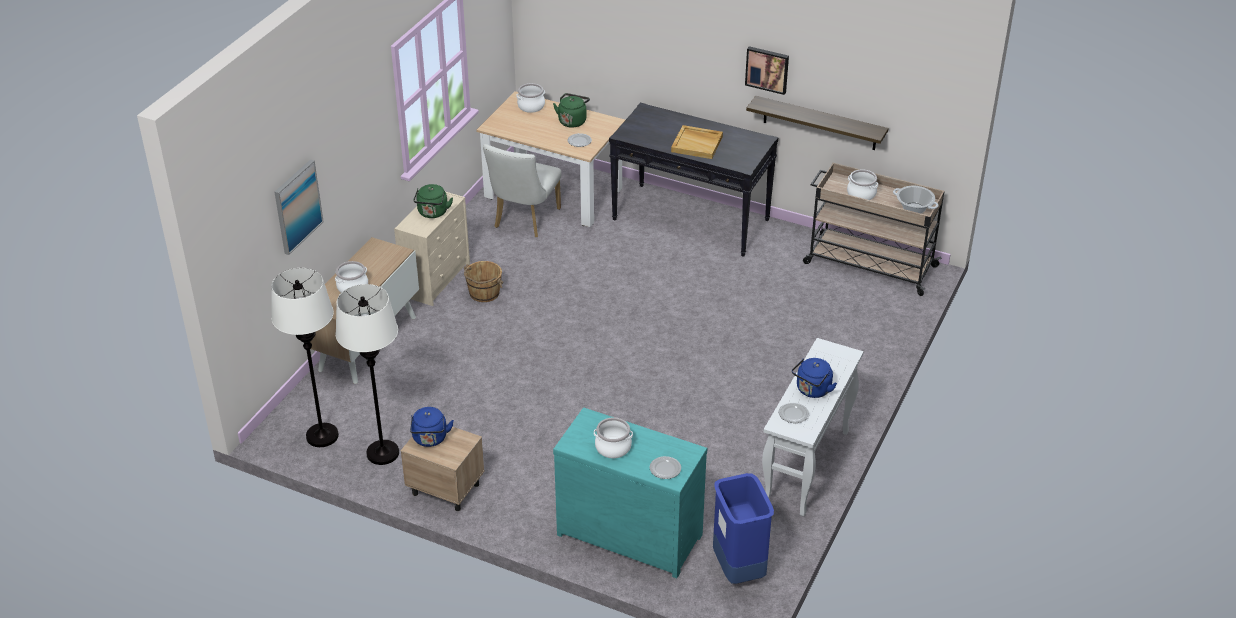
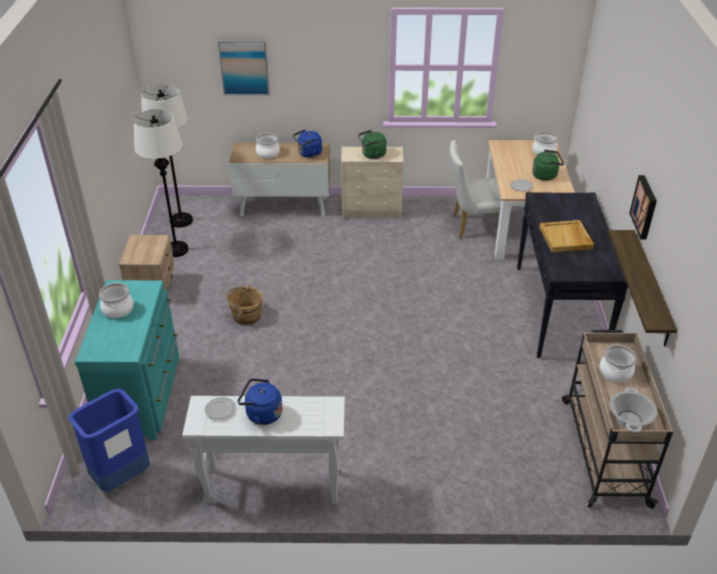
camera: 65 degrees right, 0 degrees up
(430, 439) = (146, 243): blue kettle -> blue kettle (308, 154)
(484, 293) = (373, 236): brown bucket -> brown bucket (246, 316)
(665, 469) = (101, 345): plate -> none

